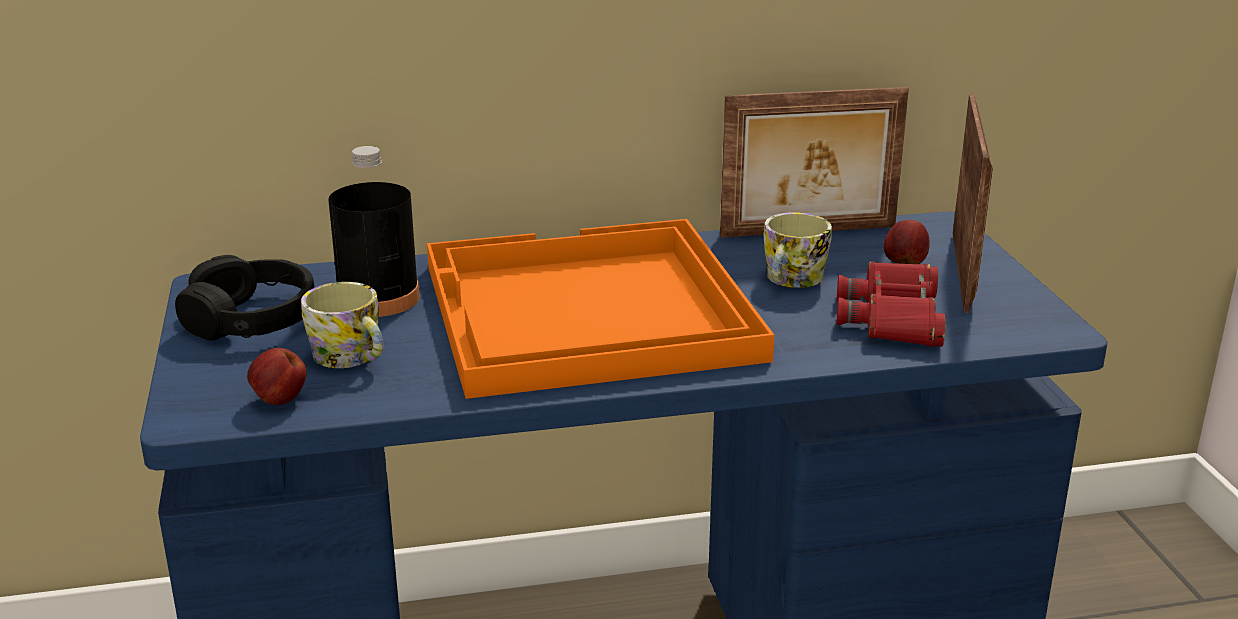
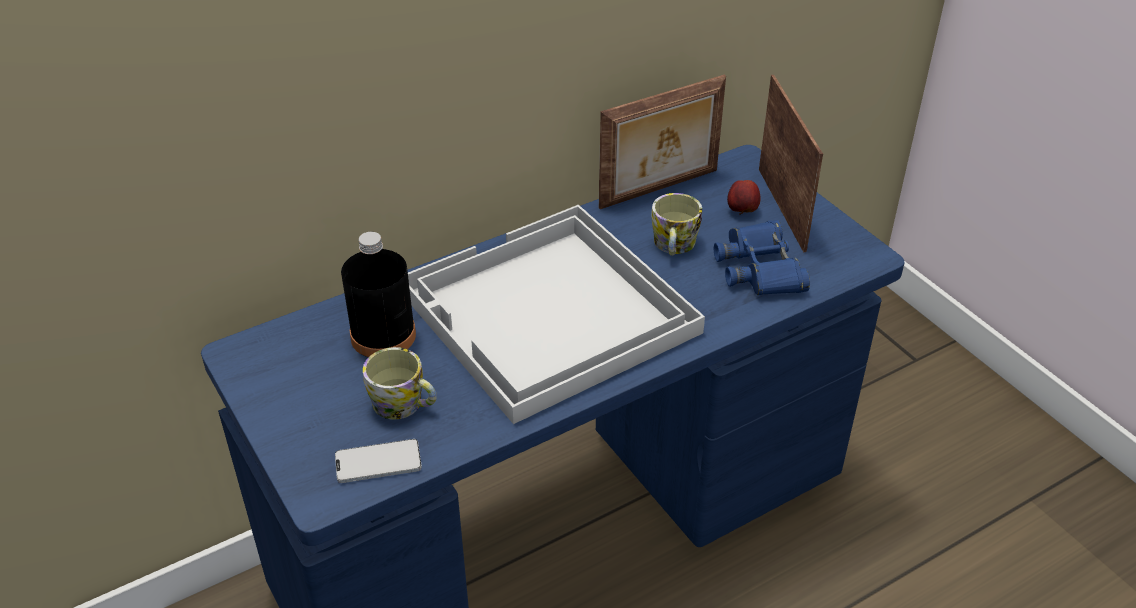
camera: 20 degrees left, 15 degrees up
(251, 319) = (297, 382): black headphones -> none
(279, 401) = (378, 462): apple -> phone
(586, 313) = (548, 314): orange tray -> white tray
(893, 317) = (760, 268): red binoculars -> blue binoculars

